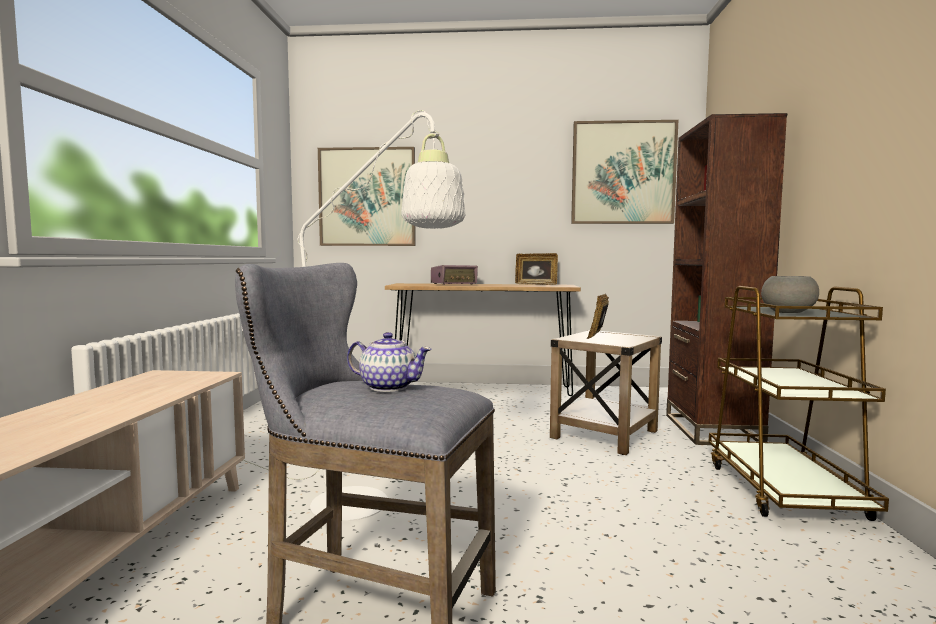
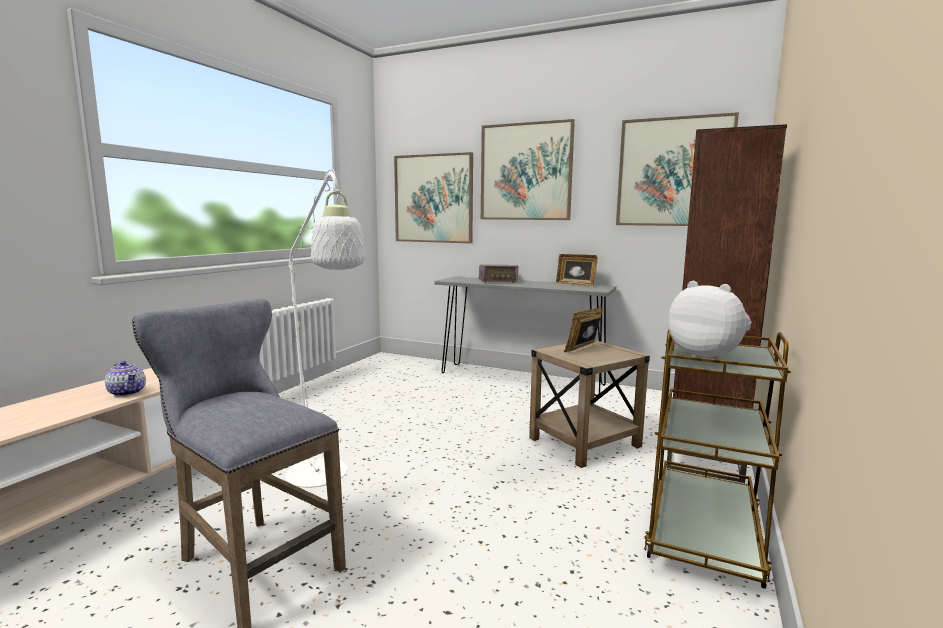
camera: 20 degrees right, 5 degrees up
(388, 387) = (252, 404): teapot -> teapot (127, 392)
(475, 169) = (525, 172): none -> picture
(481, 389) = (520, 379): brown console table -> grey console table
(787, 312) = (707, 357): grey bowl -> plush toy

